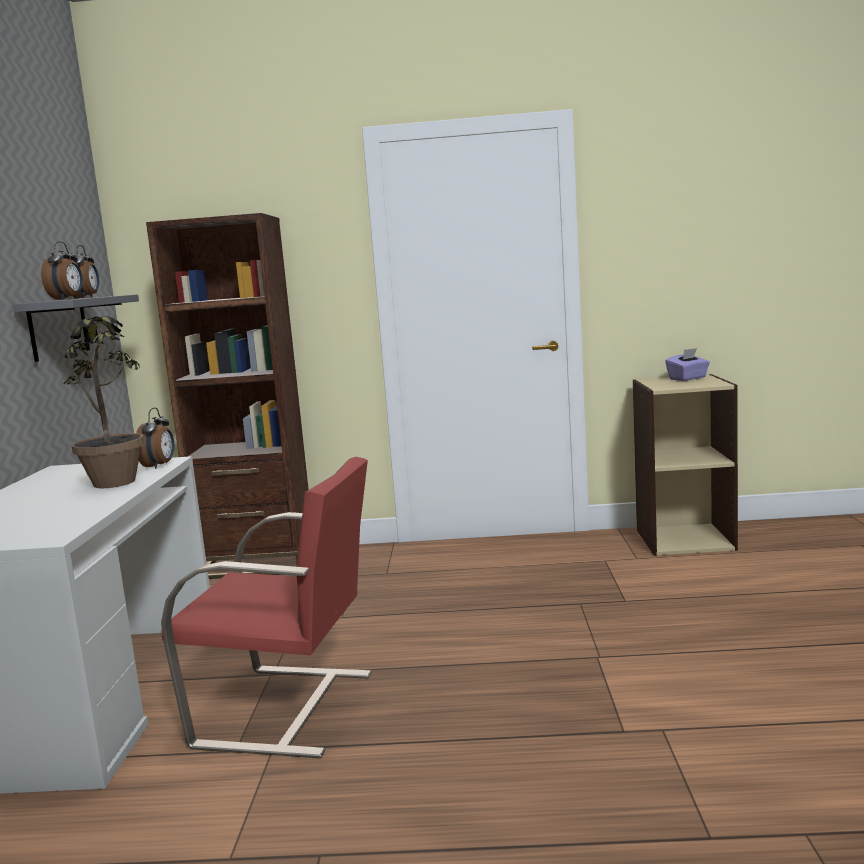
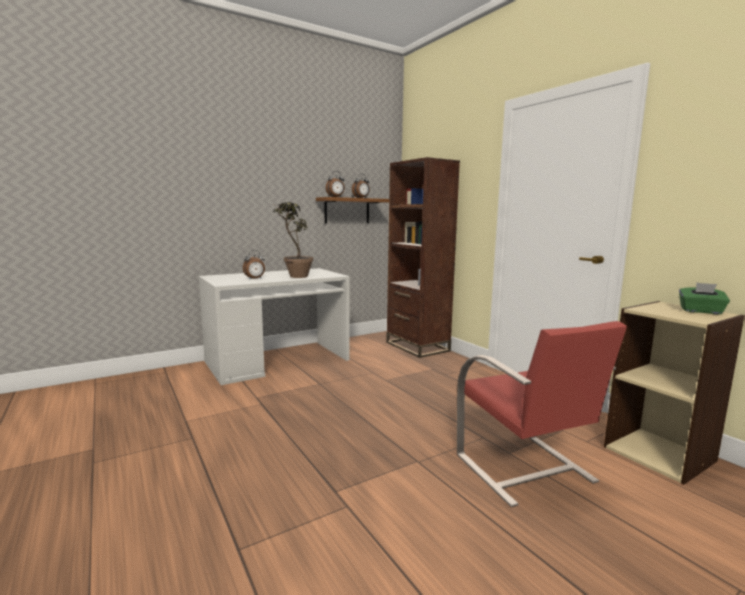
camera: 55 degrees right, 0 degrees up
(58, 328) = (347, 211): grey shelf -> brown shelf
(159, 466) = (328, 276): alarm clock -> alarm clock (255, 279)
(289, 709) = (293, 396): red chair -> red chair (525, 469)
(688, 378) = (701, 311): purple tissue box -> green tissue box

